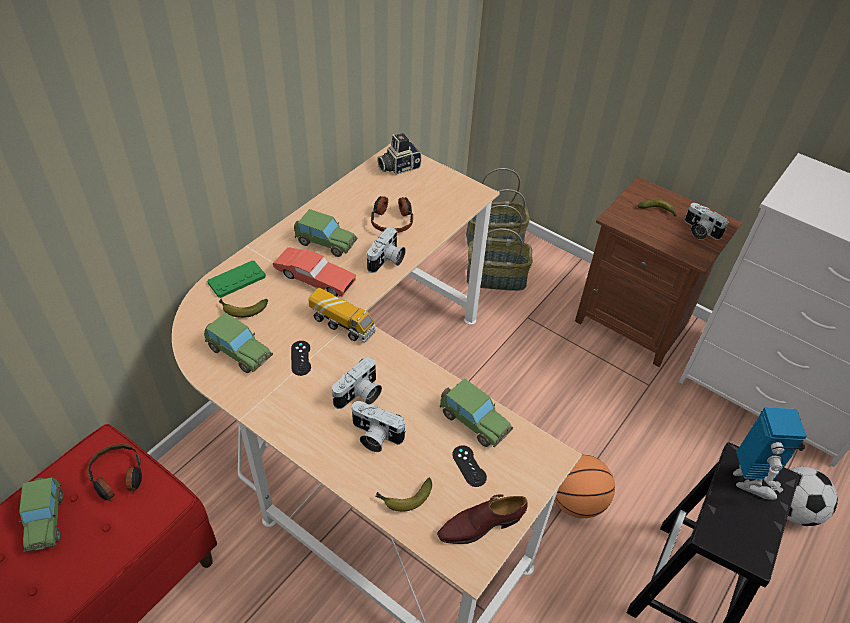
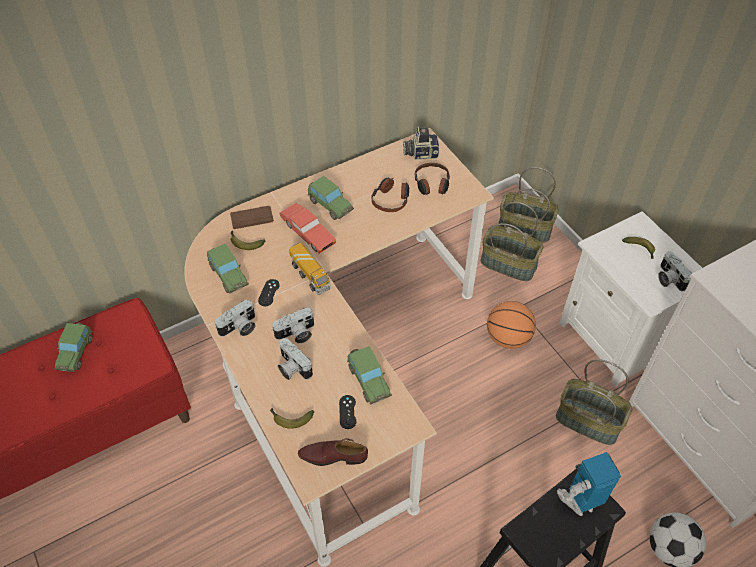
camera: 25 degrees right, 5 degrees up
(118, 477) = (130, 338): headphones -> headphones (432, 184)
(237, 280) = (252, 218): green game controller -> brown game controller
(387, 261) = (369, 233): camera -> camera (239, 328)
(576, 501) = (480, 473): basketball -> basketball (508, 338)
(633, 321) = (614, 339): brown nightstand -> white nightstand
(652, 408) = (589, 420): none -> basket
(750, 480) = (579, 501): toy robot -> toy robot turned 135 degrees counterclockwise

